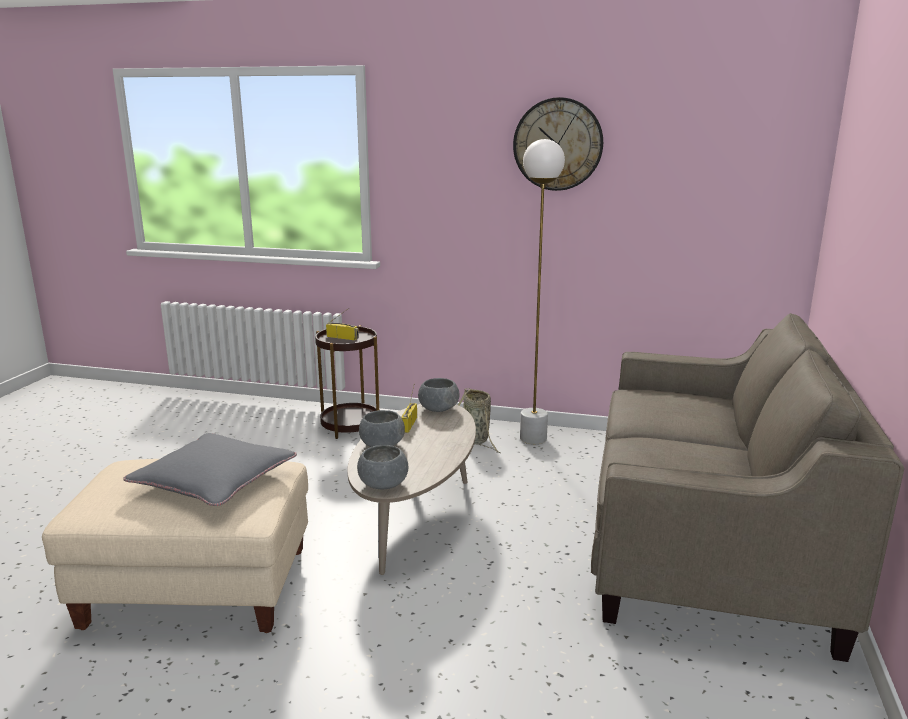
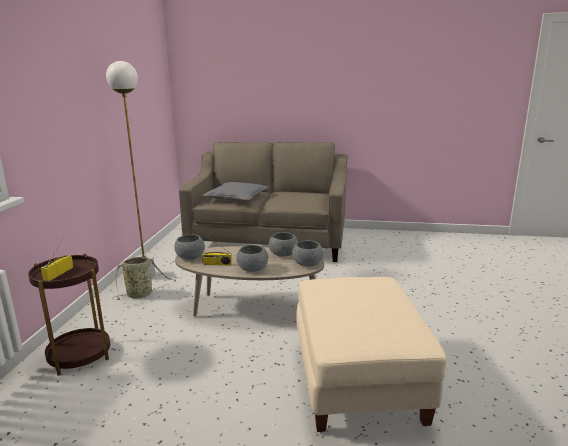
camera: 95 degrees left, 0 degrees up
(214, 479) = (350, 295): grey pillow -> grey pillow (236, 197)
(428, 468) = (283, 254): none -> grey bowl
(558, 144) = (96, 66): wall clock -> none

